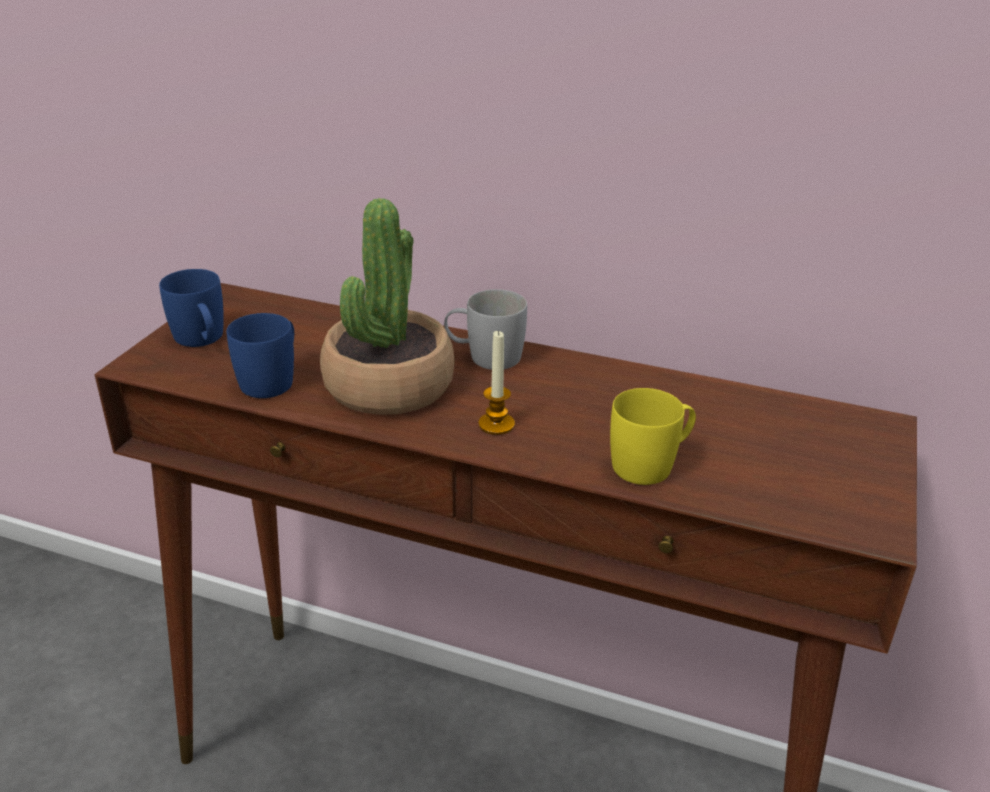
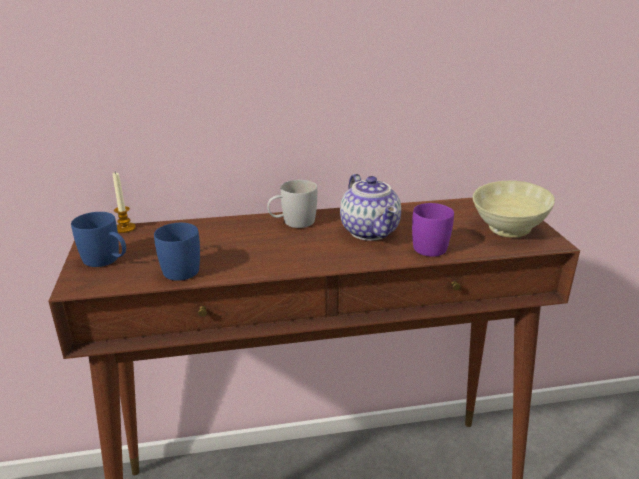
camera: 30 degrees left, 5 degrees down
(388, 385) = (256, 250): potted plant -> none
(496, 424) = (338, 251): candle -> candle (125, 228)
(582, 408) = (371, 232): none -> teapot
(651, 464) = (432, 245): yellow mug -> purple mug
(818, 479) = (506, 230): none -> beige bowl

